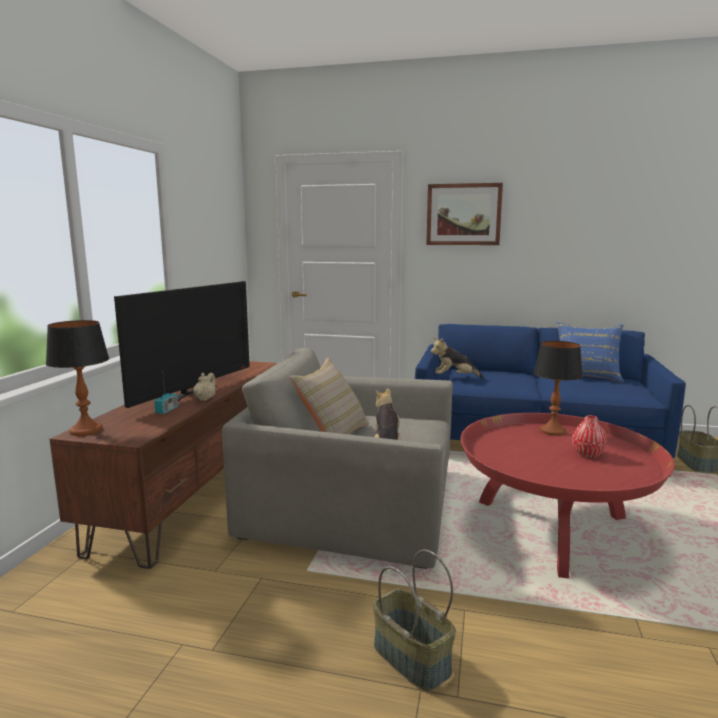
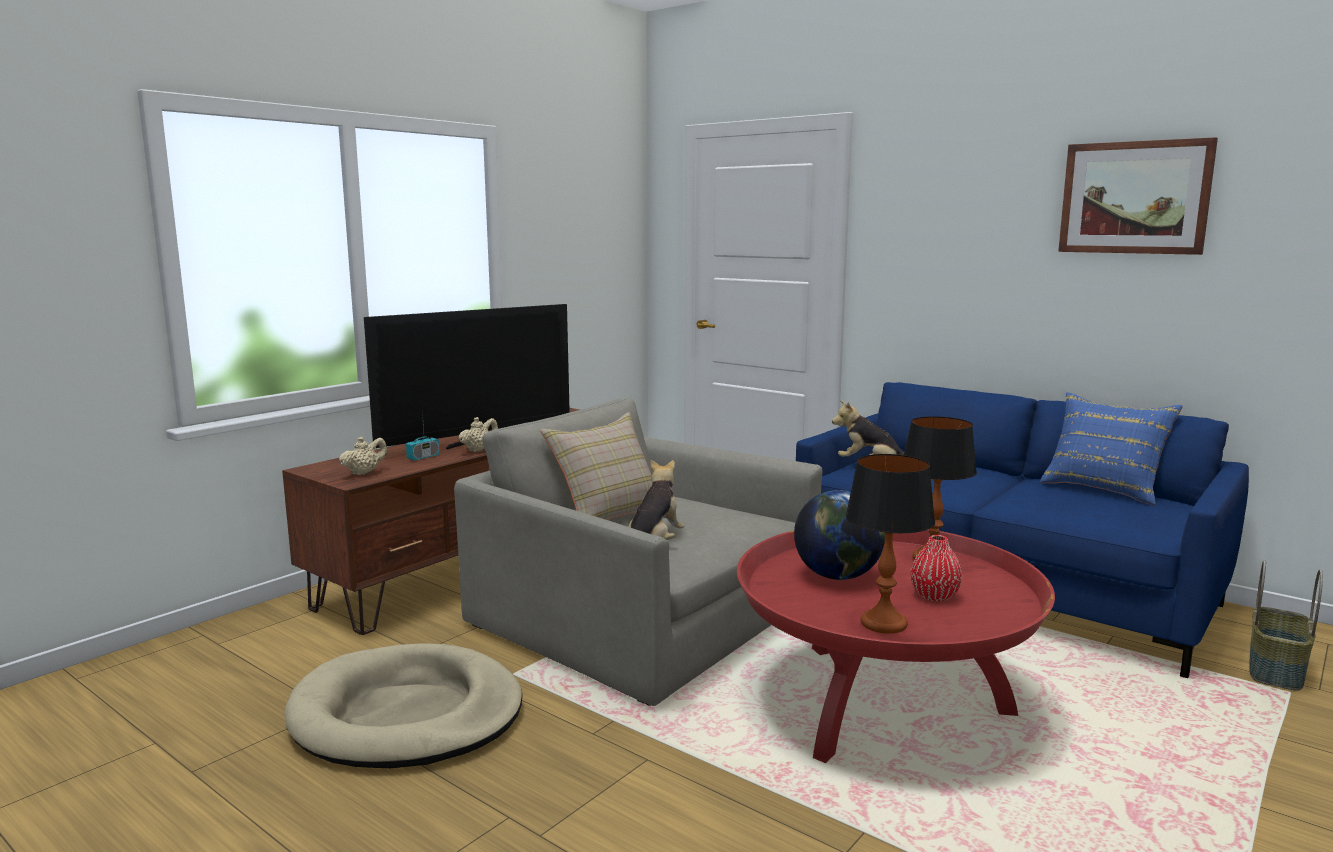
camera: 25 degrees right, 0 degrees up
(86, 430) = (322, 467): table lamp -> table lamp (884, 623)
(134, 430) = (364, 473): none -> beige teapot
(256, 628) = (407, 714): none -> beige dog bed
(410, 658) = (529, 787): basket -> none
(463, 214) = (937, 210): picture -> picture (1134, 198)
(521, 451) = (838, 576): none -> globe

